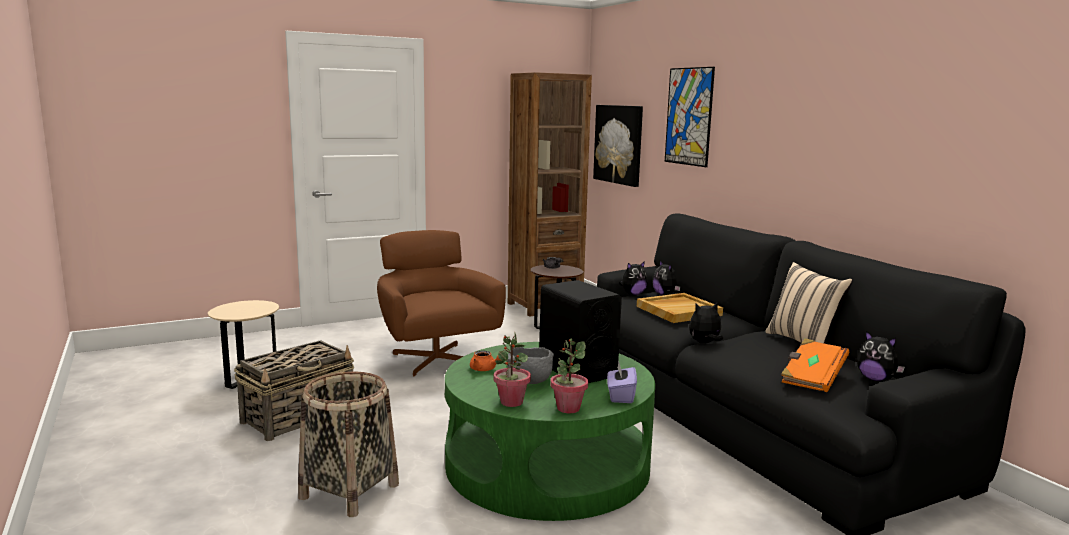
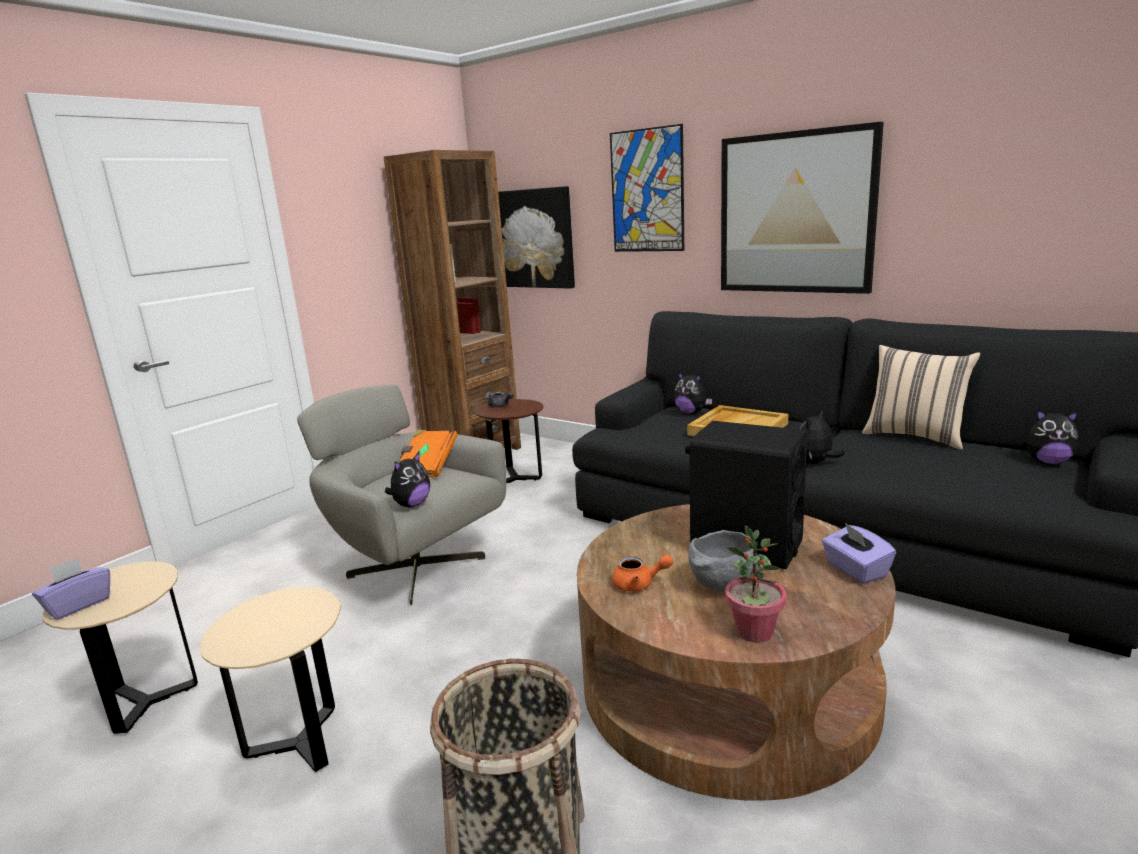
camera: 25 degrees left, 5 degrees up
(225, 310) = (78, 605): none -> purple tissue box
(299, 417) = (300, 744): basket -> beige side table
(435, 358) = (413, 567): brown armchair -> grey armchair
(547, 463) = (727, 683): green coffee table -> brown coffee table
(568, 408) = (833, 615): potted plant -> none
(633, 294) = (652, 419): plush toy -> plush toy (411, 505)
(779, 147) = (796, 213): none -> picture
(812, 378) = (1000, 479): orange book -> orange book (427, 467)

